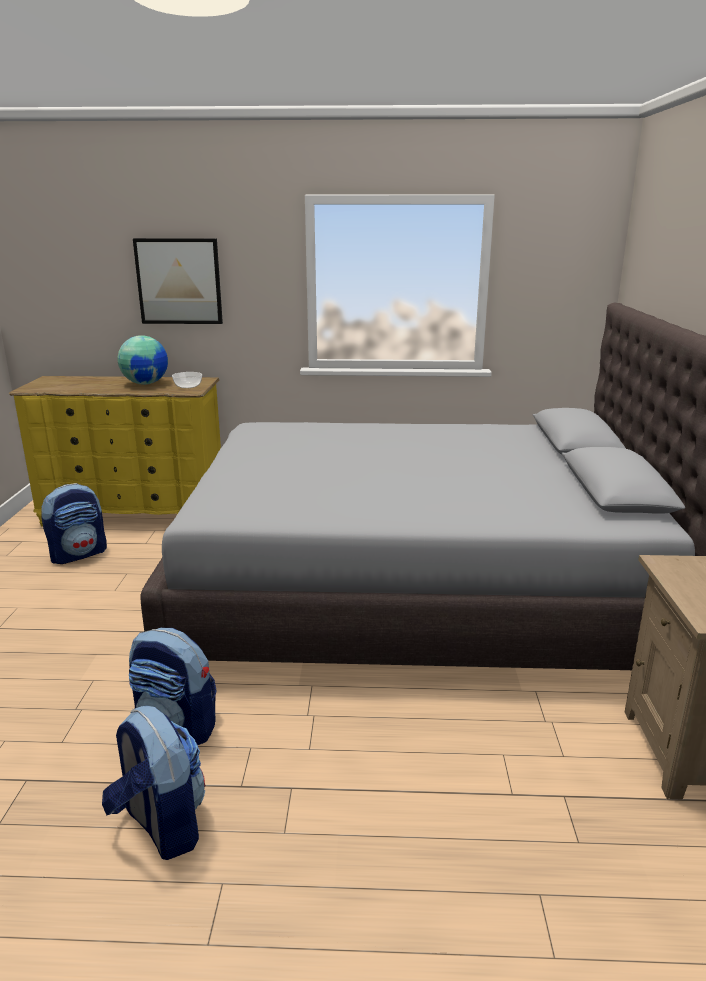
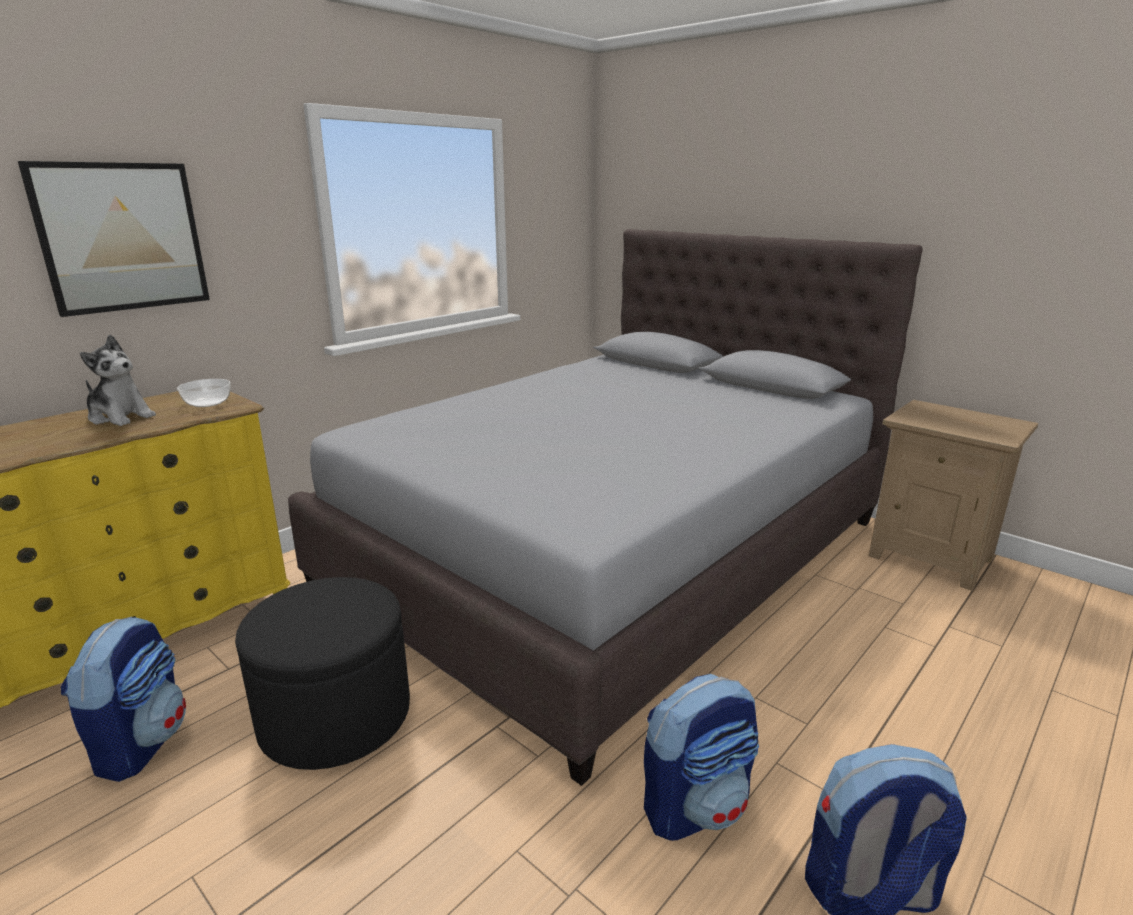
camera: 50 degrees left, 0 degrees up
(140, 586) = (335, 716): none -> black ottoman
(145, 383) = (120, 417): globe -> plush toy

